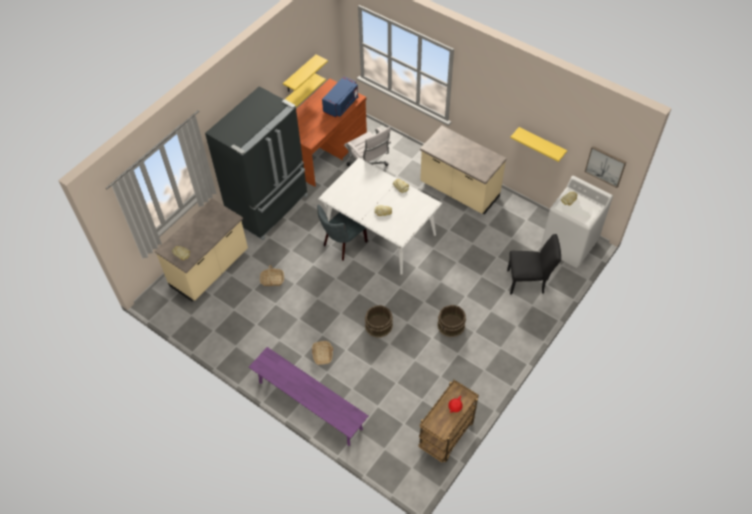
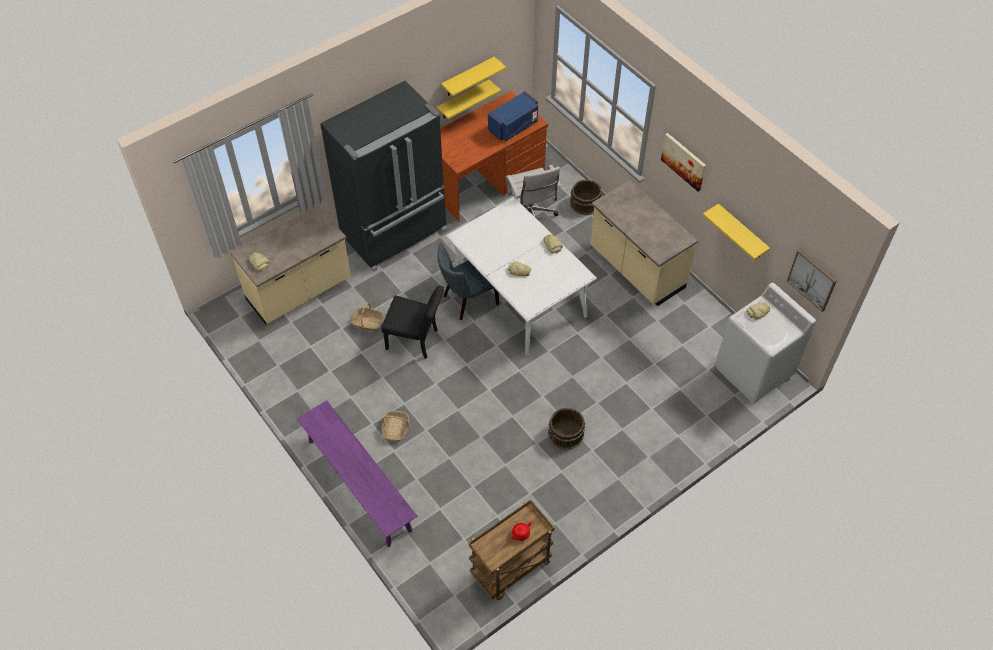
camera: 15 degrees right, 0 degrees up
(379, 325) = (476, 411): brown bucket -> brown bucket (585, 204)
(485, 101) = (684, 161): none -> picture
(529, 281) = (684, 405): black chair -> black chair (416, 340)

